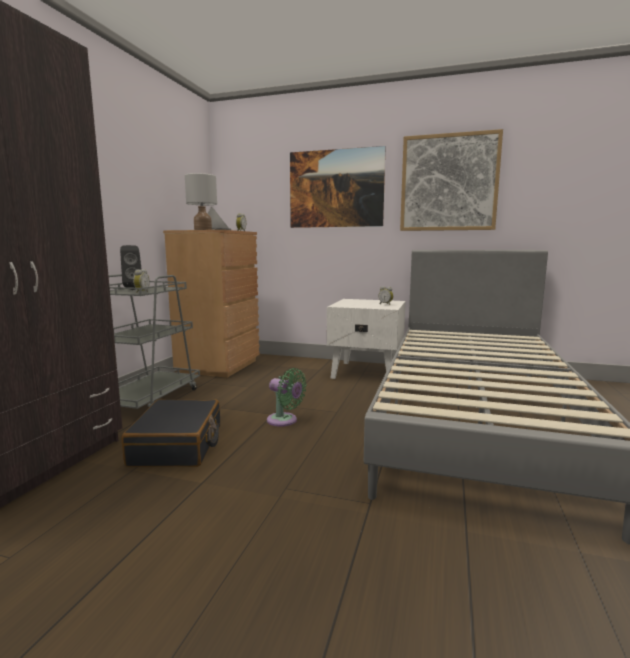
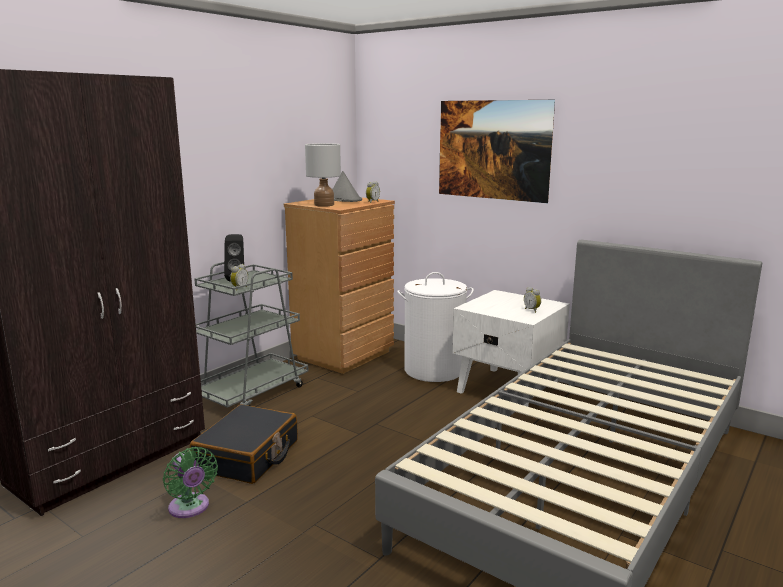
camera: 20 degrees right, 5 degrees up
(284, 421) = (364, 445): green fan -> green fan (190, 508)
(301, 367) = (434, 370): none -> white laundry basket
(448, 183) = (634, 154): picture -> none

